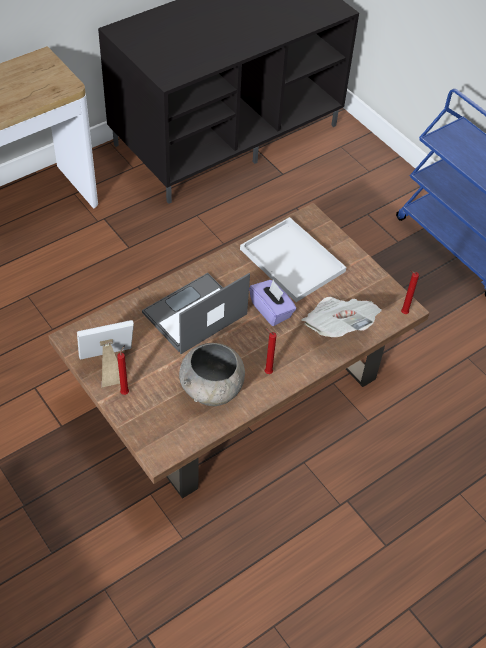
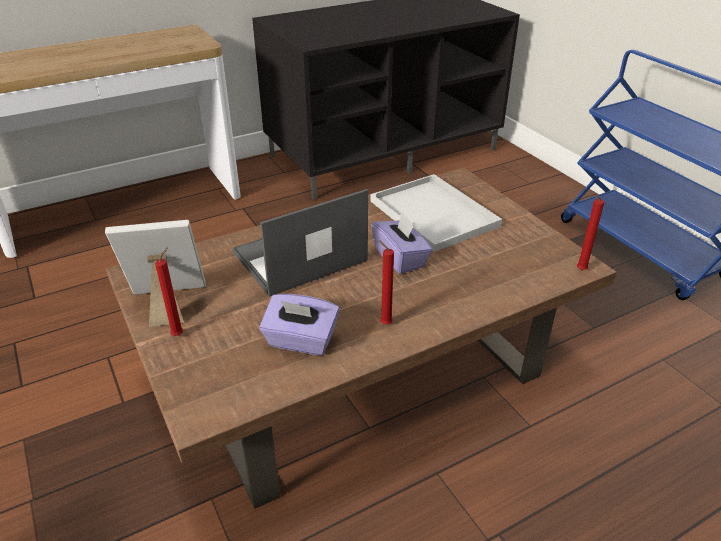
camera: 10 degrees right, 15 degrees down
(212, 391) = (301, 341): grey bowl -> purple tissue box
(338, 327) = (488, 280): newspaper -> none

